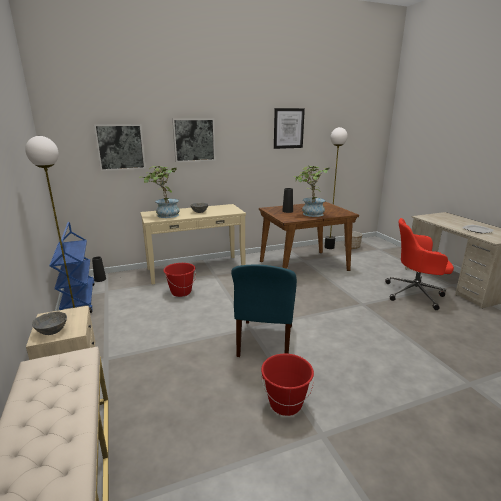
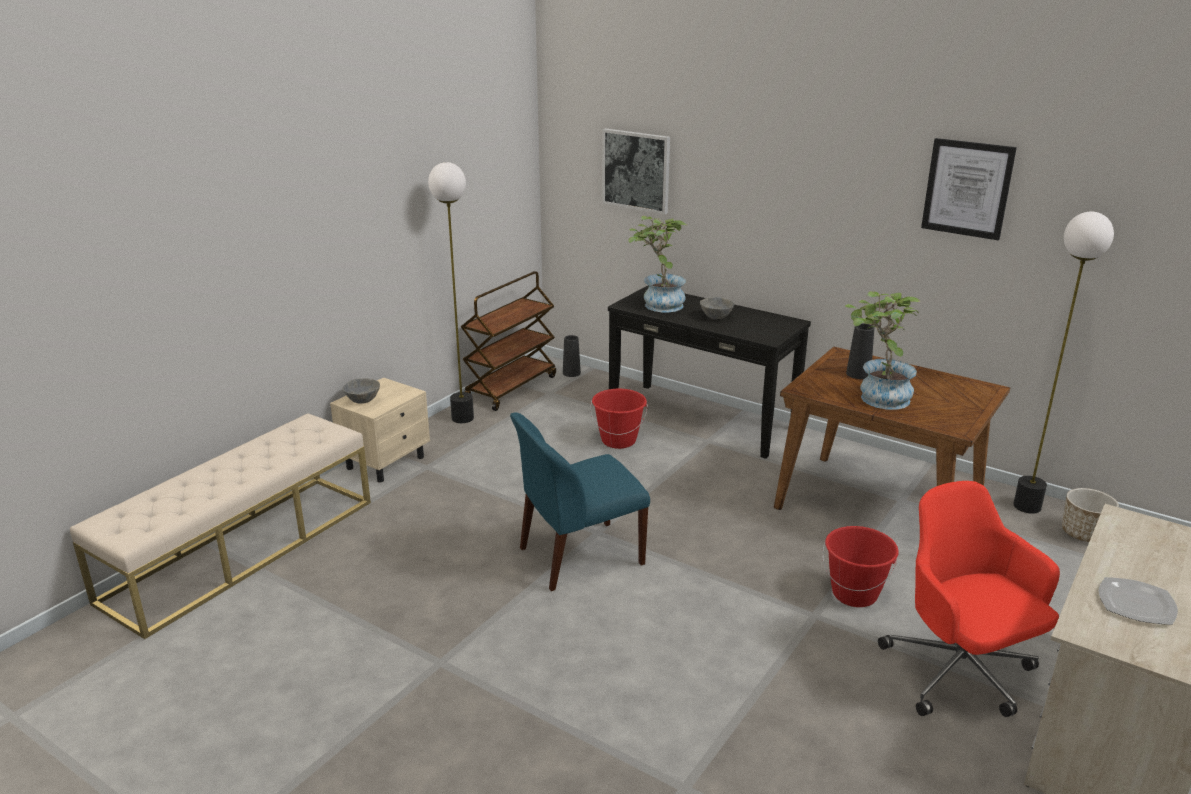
camera: 55 degrees right, 5 degrees up
(78, 299) = (510, 388): blue cart -> brown cart
(194, 140) = (754, 179): picture -> none
(196, 269) = (702, 419): beige console table -> black console table
(285, 403) = (468, 618): red bucket -> red bucket (855, 594)

